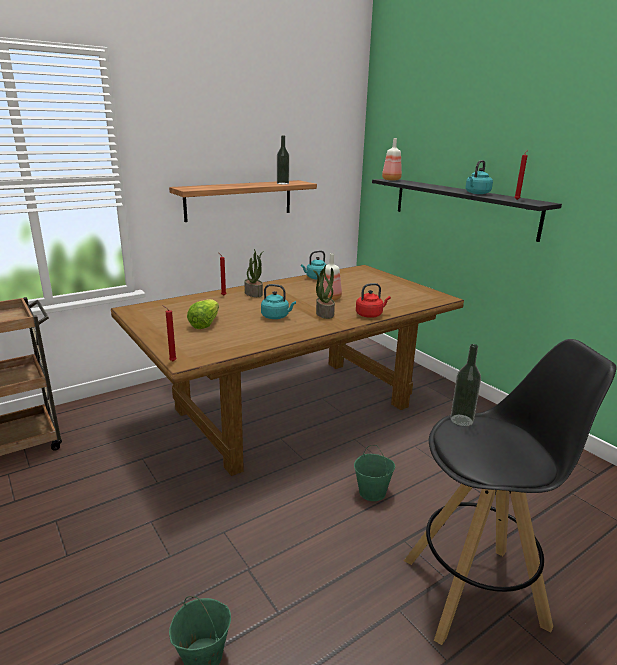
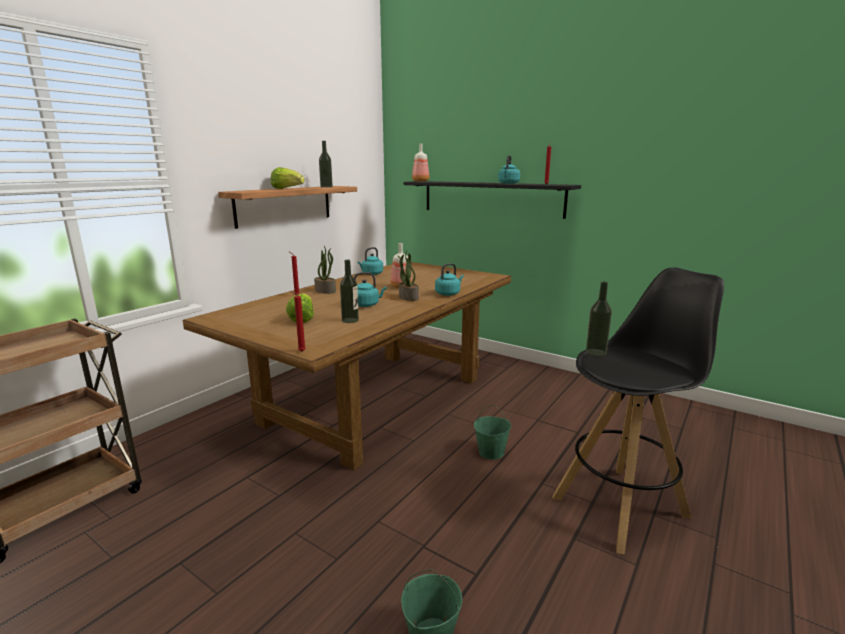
camera: 20 degrees left, 5 degrees down
(238, 185) = (287, 189): none -> lettuce
(245, 333) = (350, 320): none -> bottle
(370, 315) = (448, 293): red kettle -> turquoise kettle

